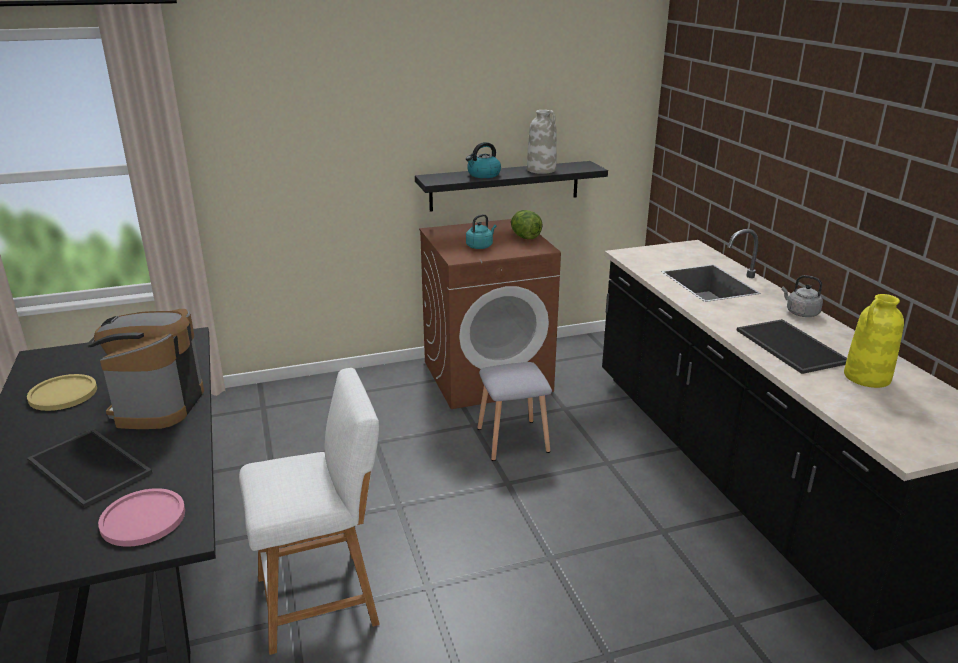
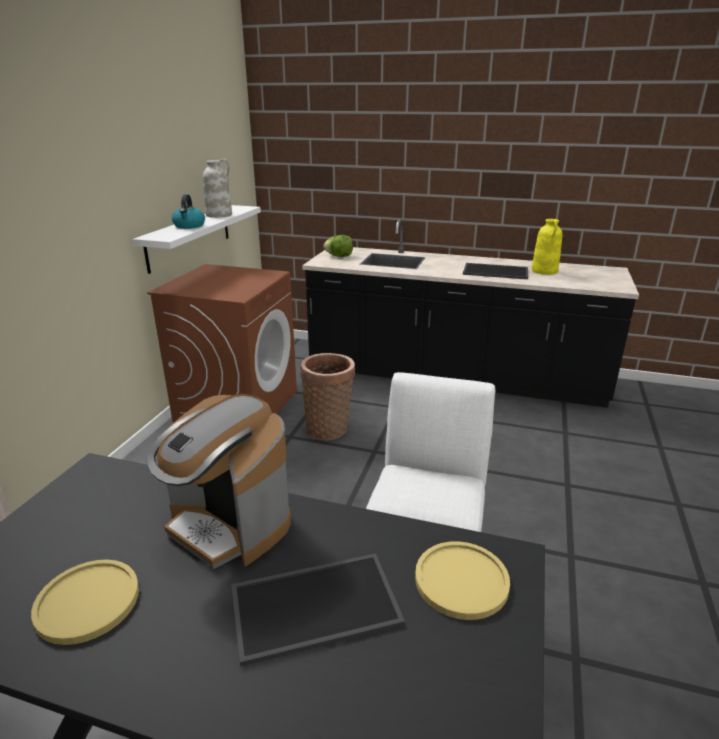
camera: 55 degrees left, 0 degrees up
(143, 519) = (461, 581): pink plate -> yellow plate
(480, 246) = (231, 286): turquoise kettle -> none
(505, 186) = (189, 237): black shelf -> white shelf
(514, 439) = (329, 428): grey stool -> basket
(525, 237) = (244, 272): lettuce -> lettuce (339, 256)
(800, 313) = (460, 258): grey kettle -> none

